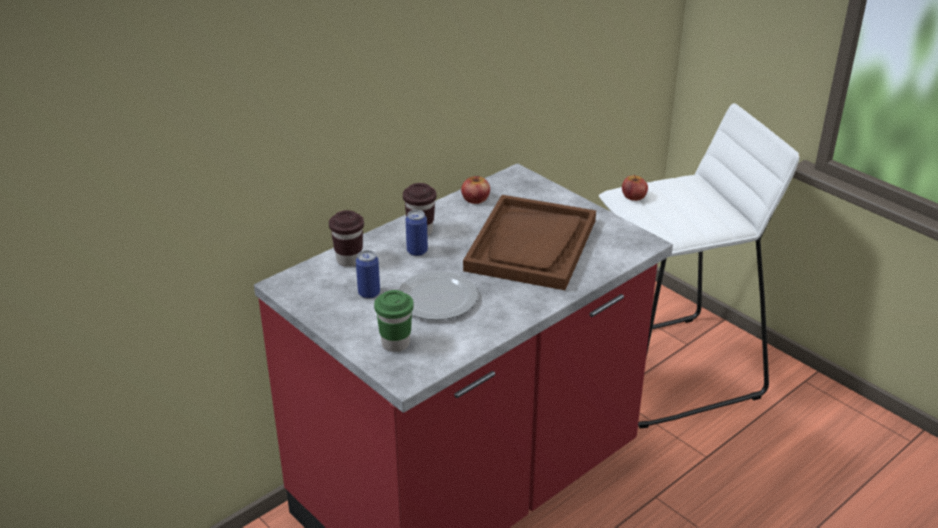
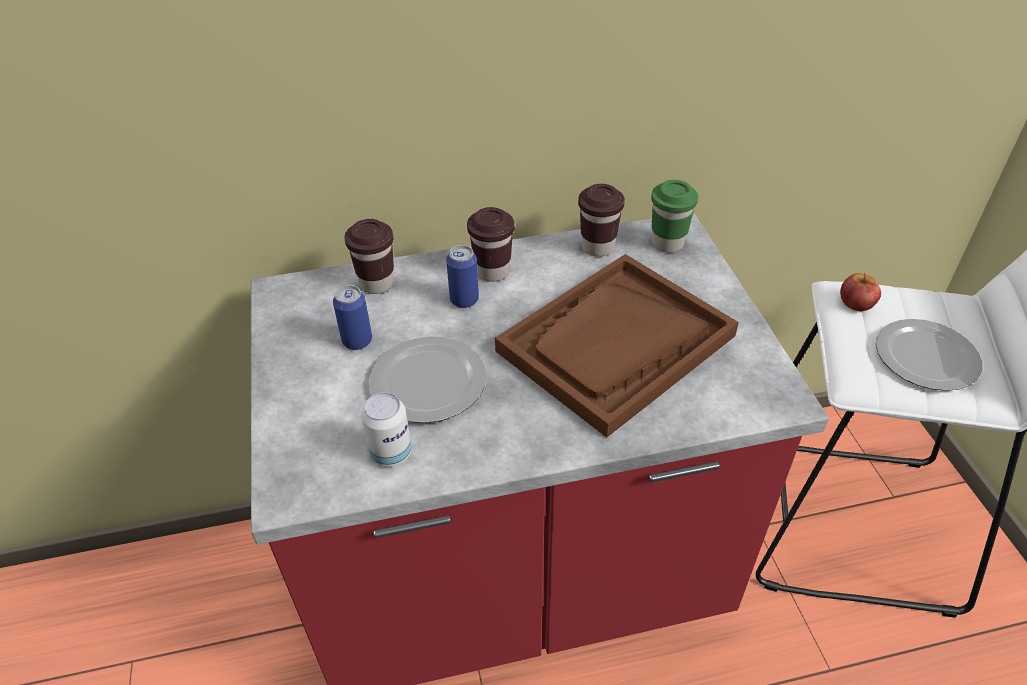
camera: 30 degrees right, 10 degrees up
(395, 343) = (321, 432): green cup -> green cup (667, 243)
(449, 338) = (391, 453): none -> can
(475, 198) = (597, 247): apple -> brown cup
(690, 213) = (926, 356): none -> plate

